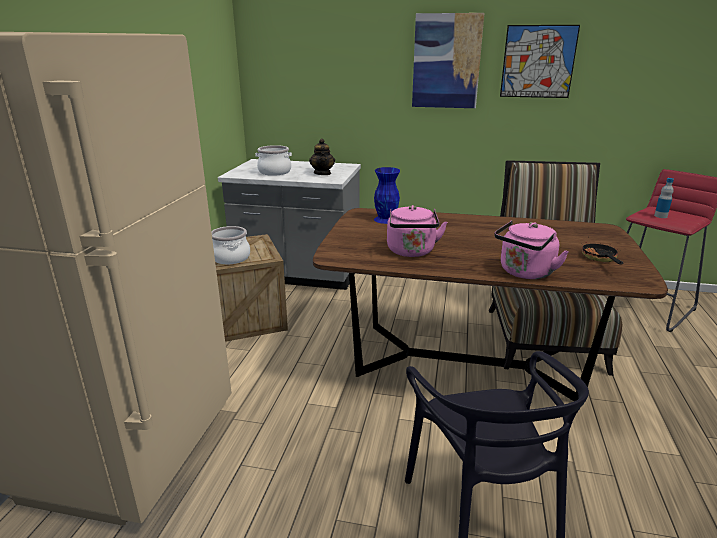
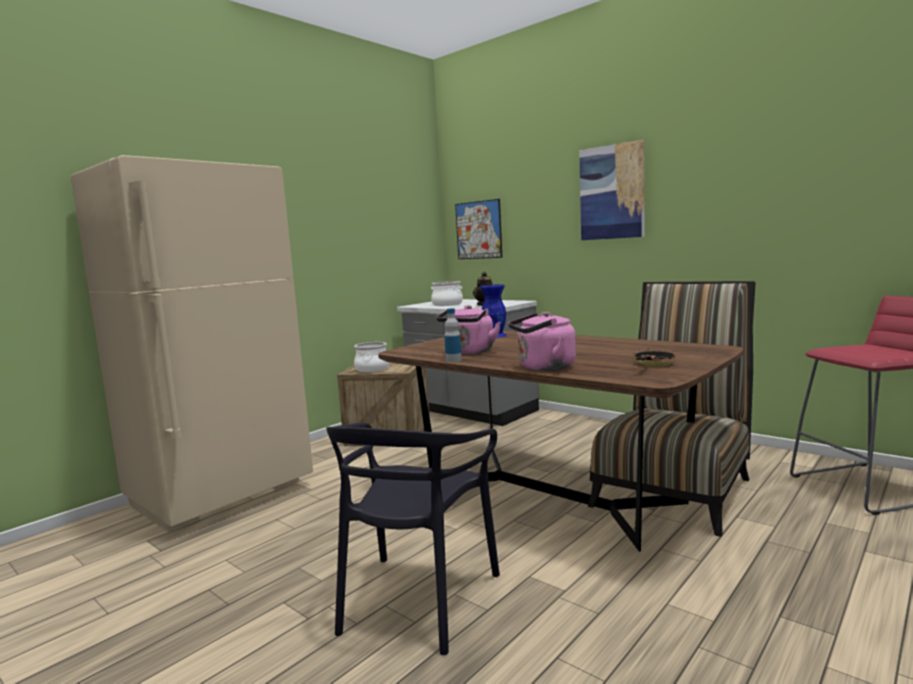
camera: 30 degrees right, 15 degrees down
(538, 62) = (706, 181): picture -> picture (478, 230)
(660, 216) = (854, 350): bottle -> bottle (453, 360)

